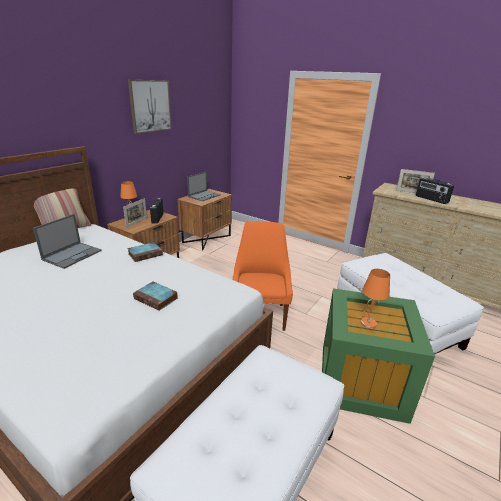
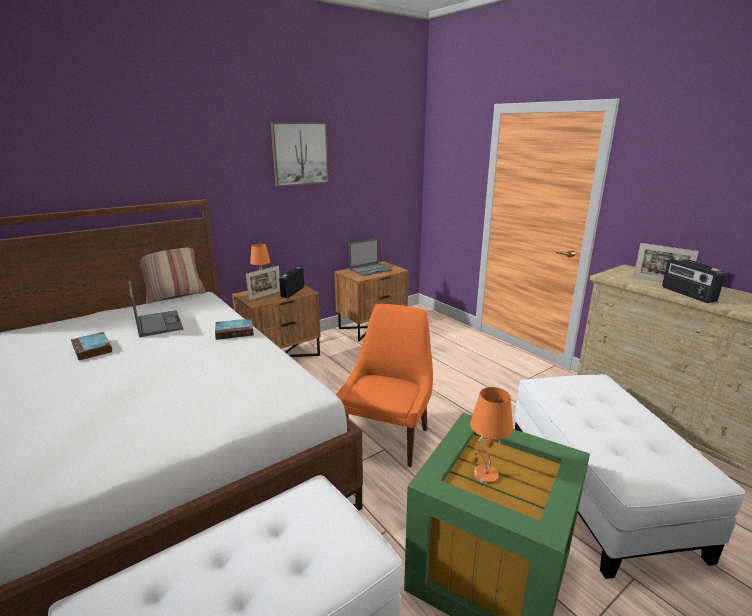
camera: 20 degrees right, 5 degrees down
(72, 255) = (158, 323): laptop -> laptop turned 75 degrees counterclockwise
(157, 298) = (203, 386): book -> book (93, 349)

